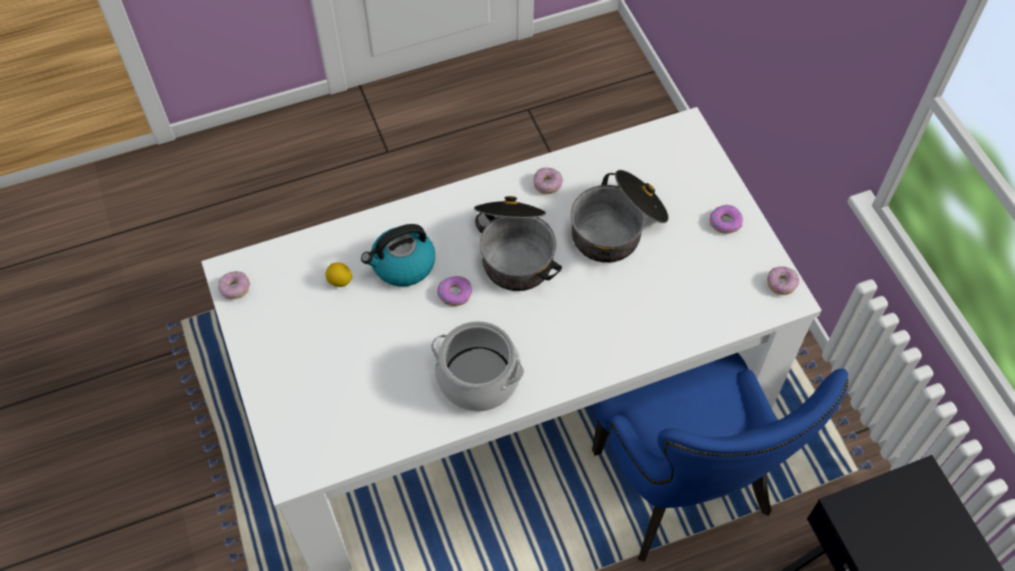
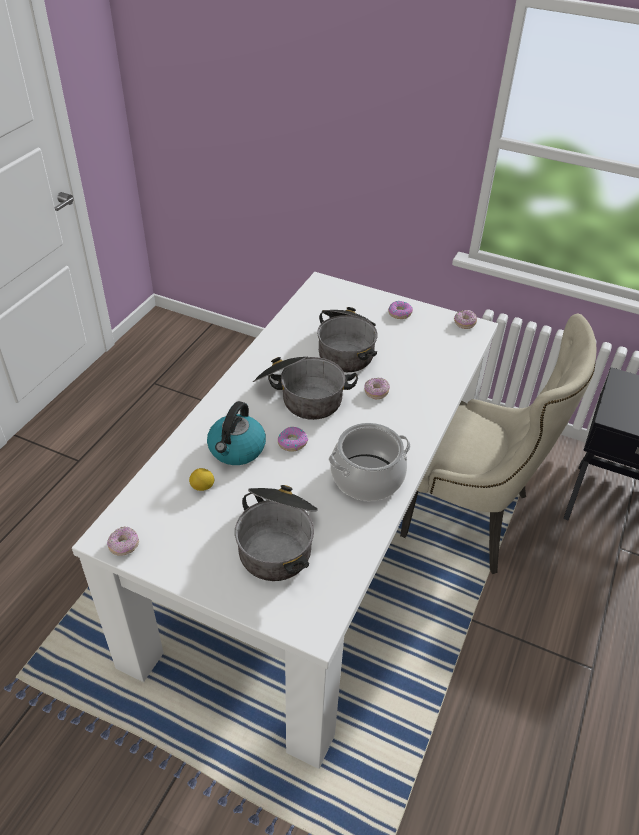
camera: 45 degrees left, 15 degrees down
(345, 377) = (278, 540): none -> cooking pot
(547, 184) = (277, 352): donut -> donut (376, 392)
(682, 487) = (469, 517): blue chair -> beige chair

